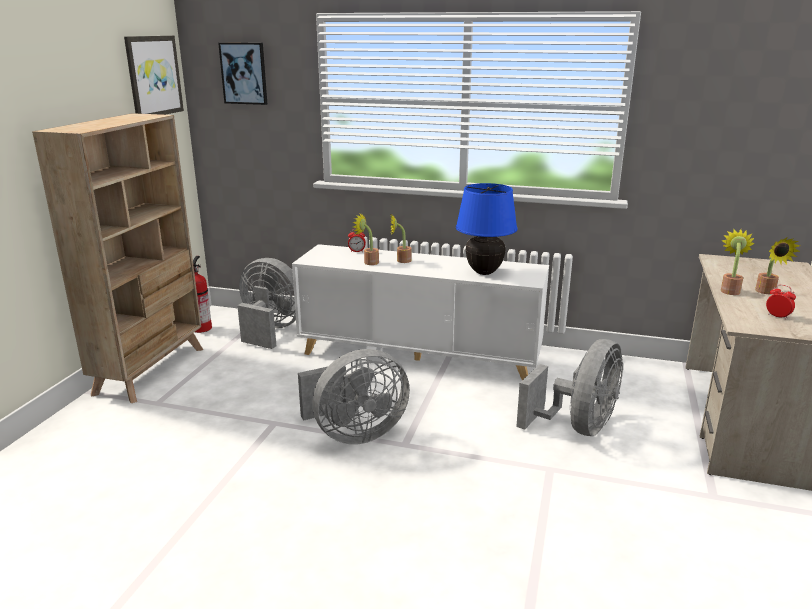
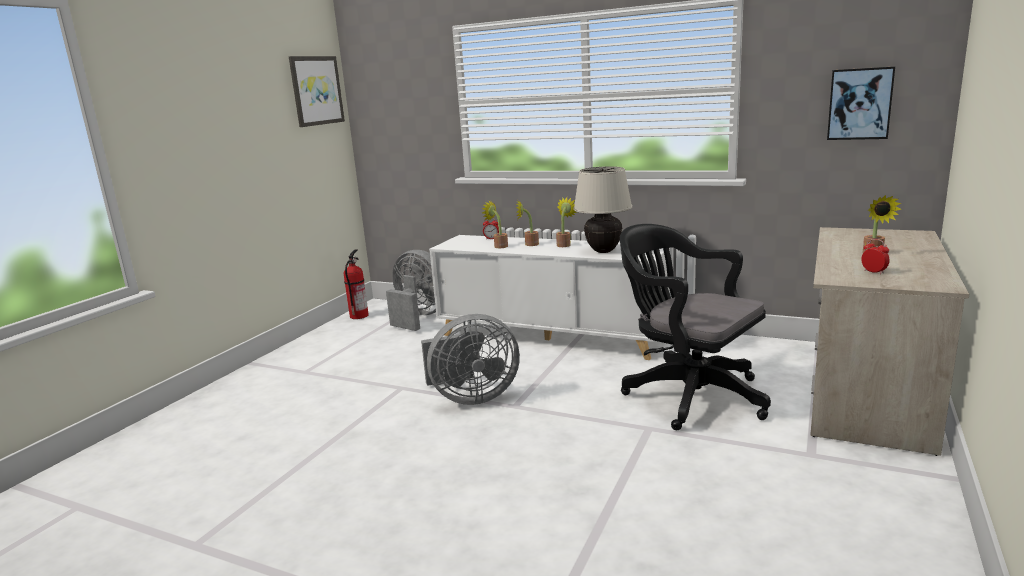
camera: 10 degrees right, 5 degrees down
(151, 370) = (307, 347): beige bookcase -> none
(244, 73) = (394, 85): picture -> picture (859, 104)
(484, 272) = (603, 251): blue table lamp -> beige table lamp
(578, 427) = (688, 395): grey fan -> black office chair
(730, 290) = (835, 253): potted plant -> potted plant (564, 244)

